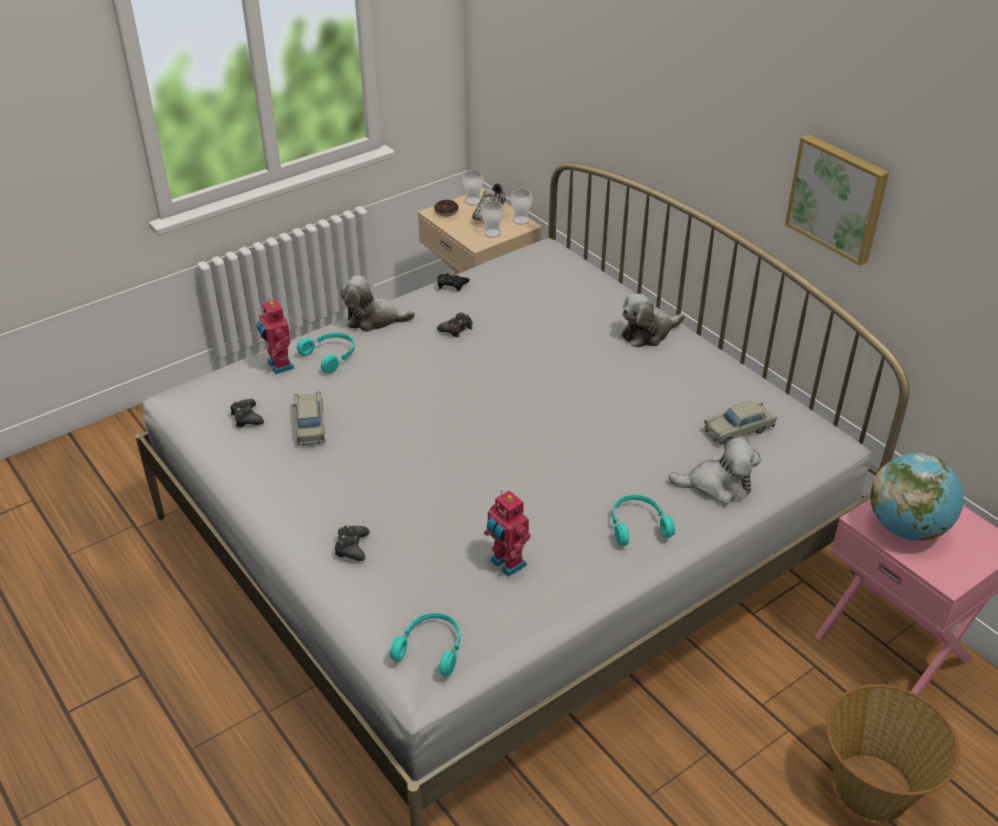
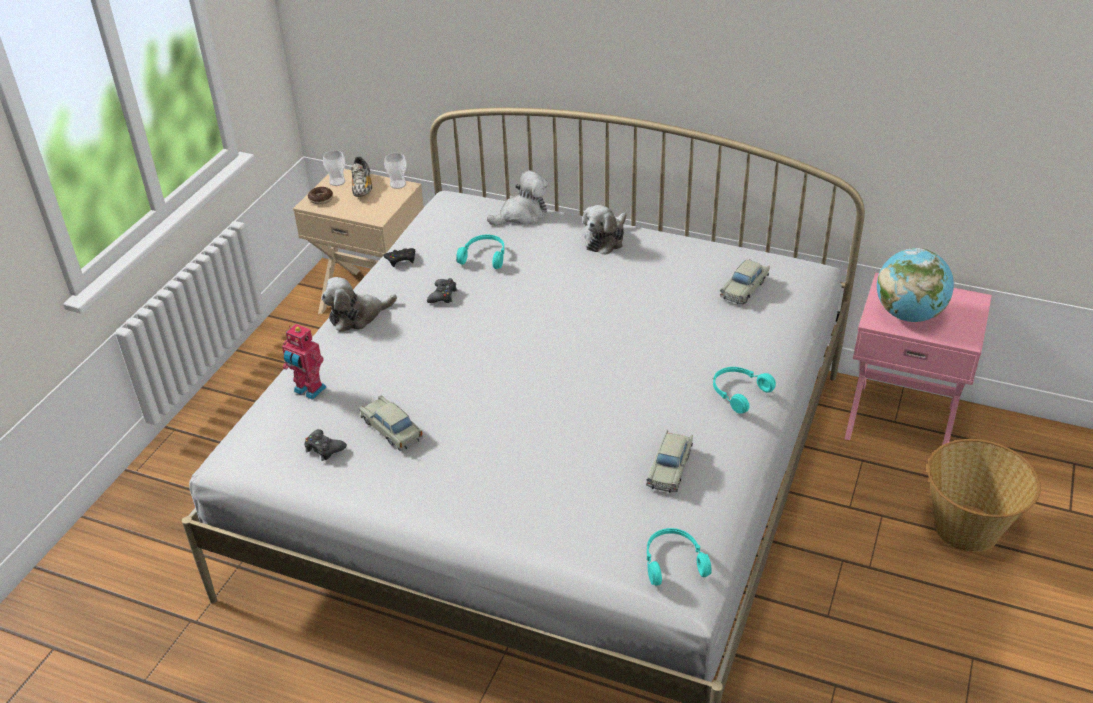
camera: 30 degrees left, 0 degrees up
(331, 356) = (350, 363): turquoise headphones -> turquoise headphones (484, 256)
(352, 547) = (532, 514): black game controller -> none
(492, 233) = (382, 204): cup -> none
(506, 564) = (670, 468): toy robot -> beige toy car
(717, 485) = (767, 337): plush toy -> plush toy (522, 215)
(838, 198) = (762, 64): picture -> none

